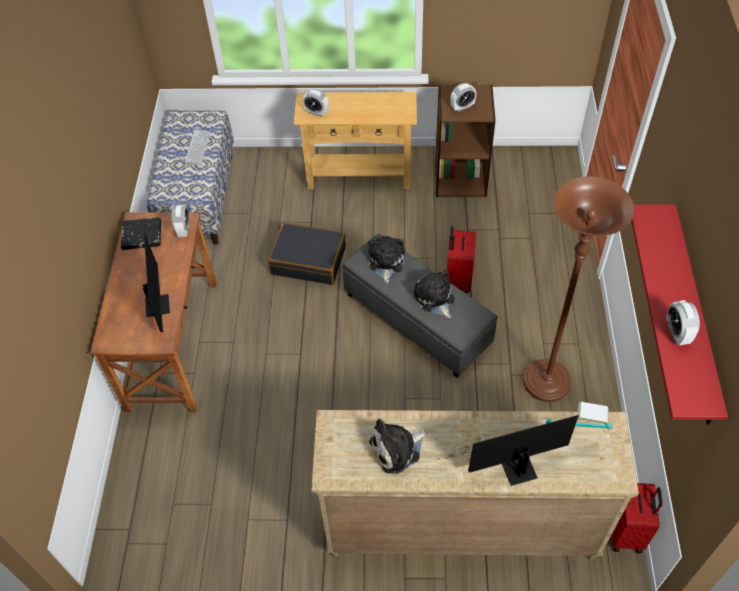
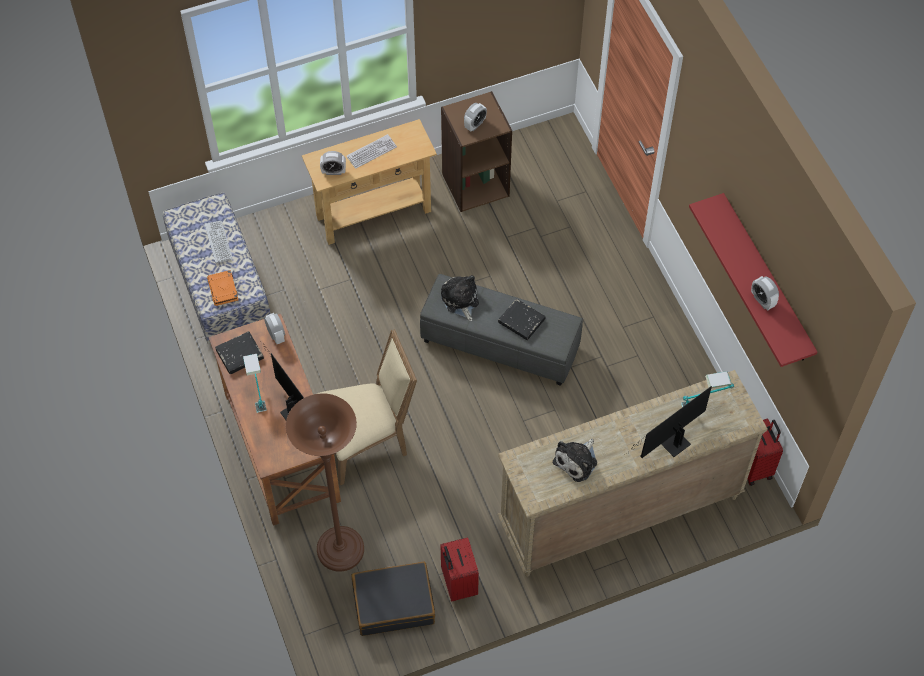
camera: 25 degrees left, 5 degrees up
(136, 274) = (258, 392): none -> table lamp
(178, 186) = (223, 290): none -> orange book
(250, 366) = (367, 441): none -> beige chair
(308, 260) = (369, 319): black suitcase -> black suitcase (393, 603)
(358, 106) = (371, 152): none -> keyboard
(434, 299) = (521, 321): plush toy -> black book
(457, 280) = (520, 292): red suitcase -> red suitcase (458, 583)
(546, 382) = (640, 362): brown floor lamp -> brown floor lamp (340, 550)

